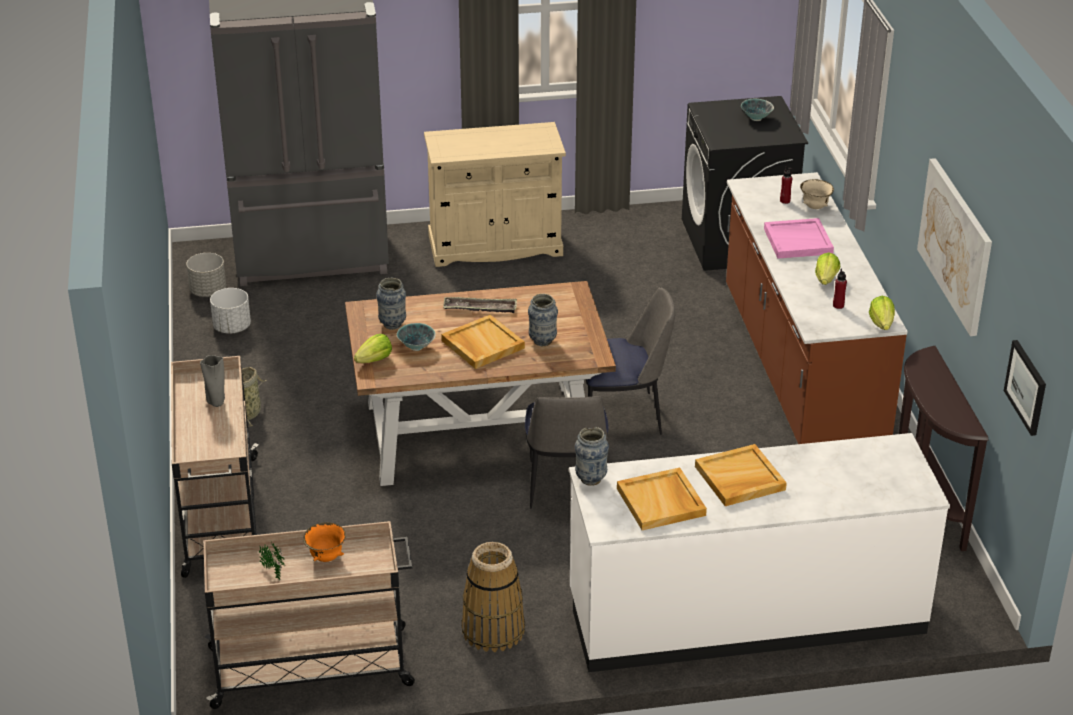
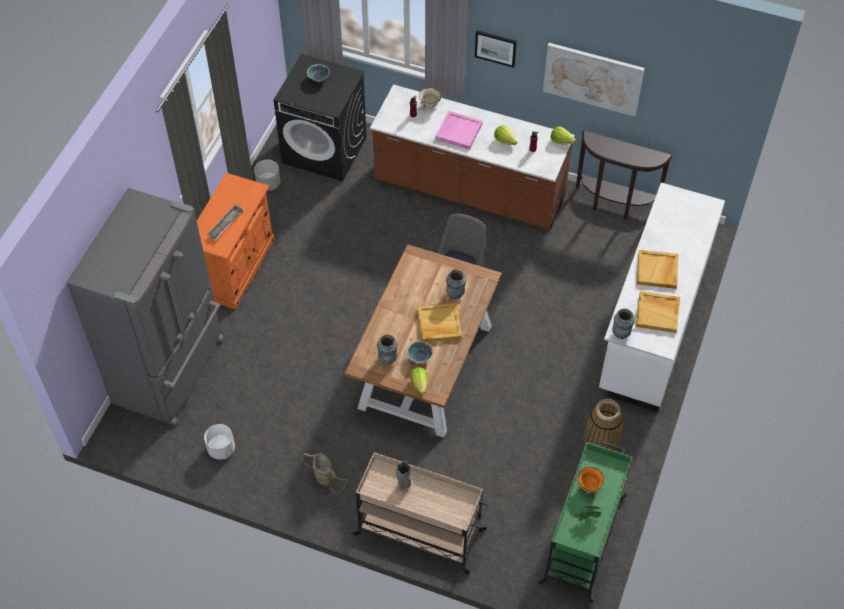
camera: 60 degrees left, 20 degrees up
(208, 291) = (167, 446): grey planter -> grey planter (268, 184)
(313, 667) = (583, 538): beige cart -> green cart
(480, 308) = (400, 308): tray -> tray (225, 224)
(495, 245) = (236, 267): beige cabinet -> orange cabinet
(565, 486) = (502, 348): chair -> none
(1026, 387) = (710, 122): picture -> picture (495, 48)

